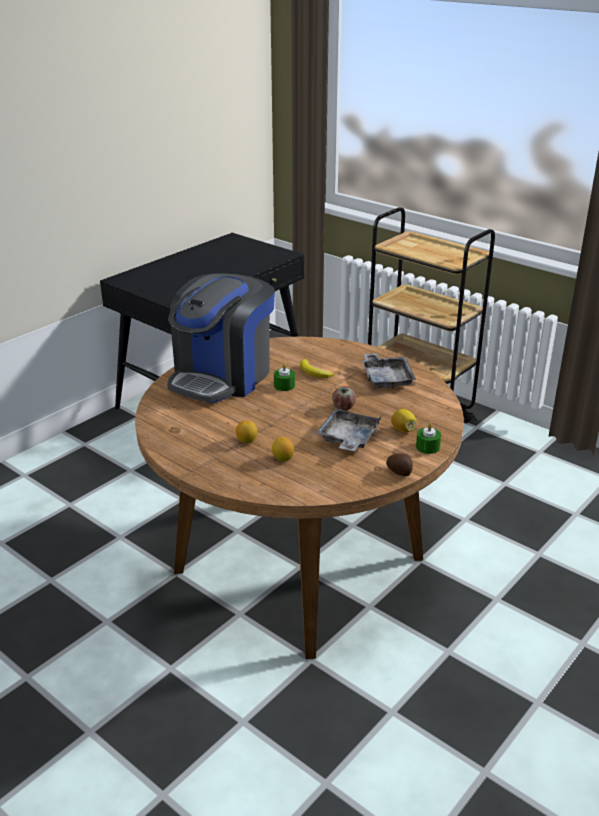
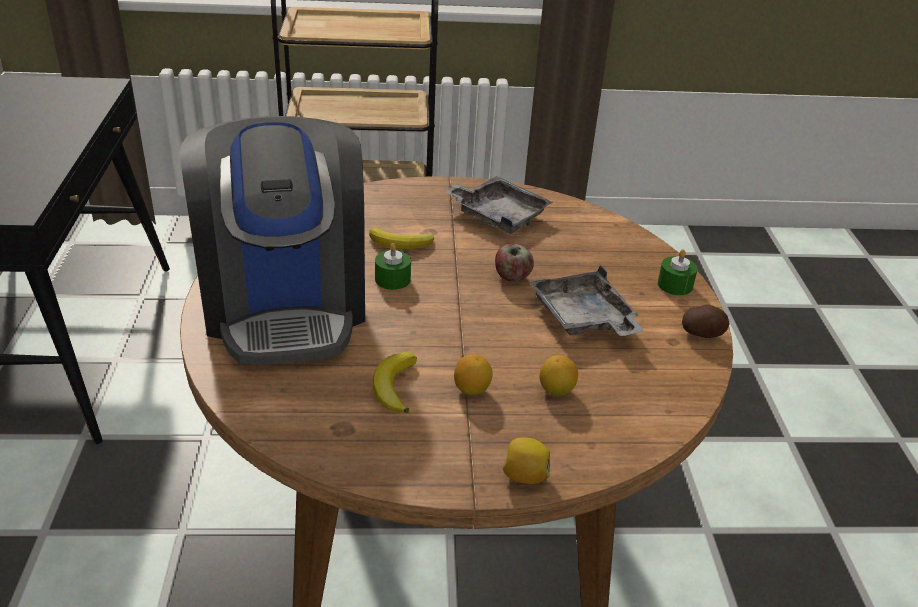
camera: 45 degrees left, 5 degrees up
(217, 425) = (394, 386): none -> banana
(403, 430) = (618, 275): lemon -> lemon (524, 476)

